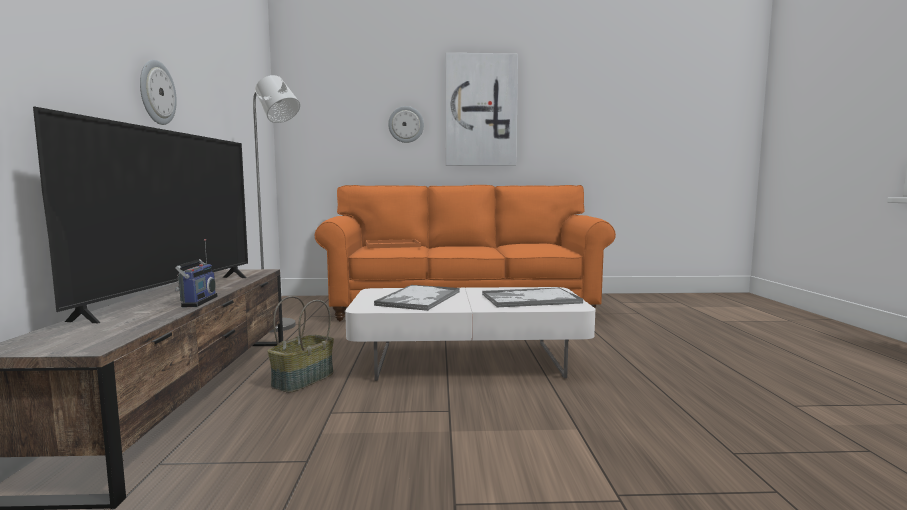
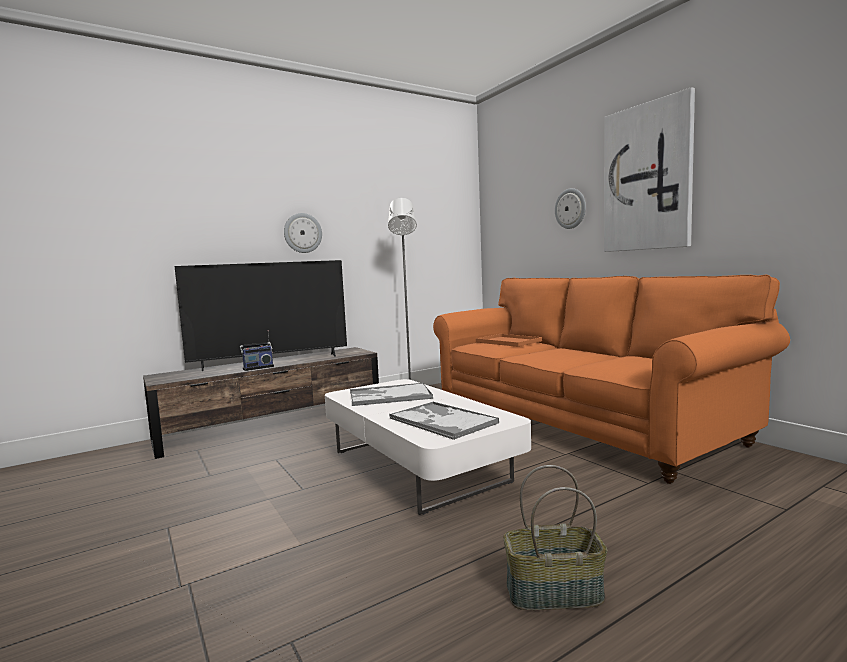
camera: 60 degrees right, 0 degrees up
(303, 380) = (321, 436): basket -> basket (553, 594)

